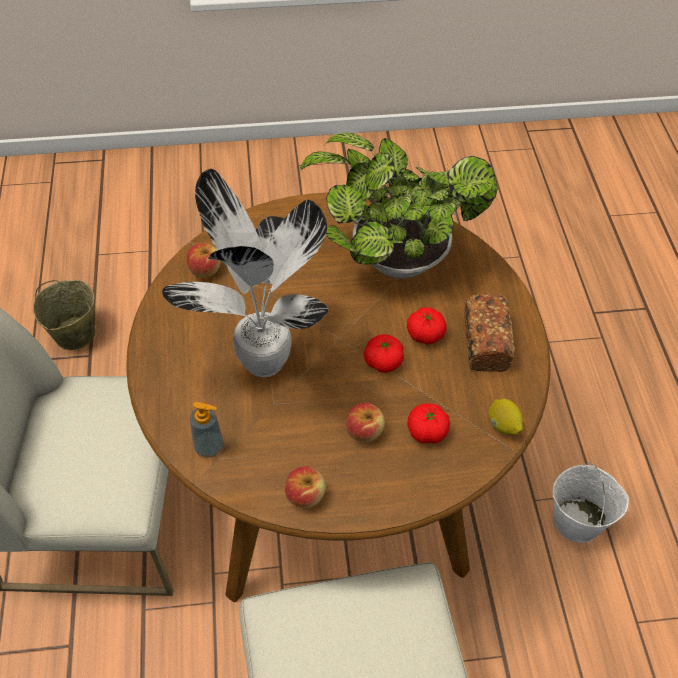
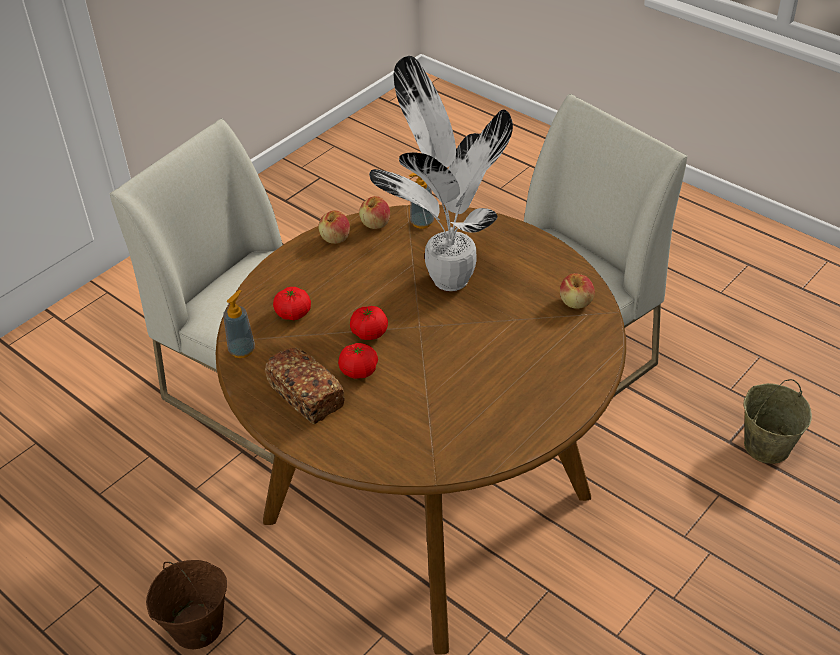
camera: 140 degrees right, 10 degrees down
(364, 431) = (336, 288): apple -> apple (375, 224)
(391, 259) = (450, 409): potted plant -> none
(503, 425) = (242, 350): lemon -> soap dispenser
(577, 521) = (196, 627): white bucket -> brown bucket

